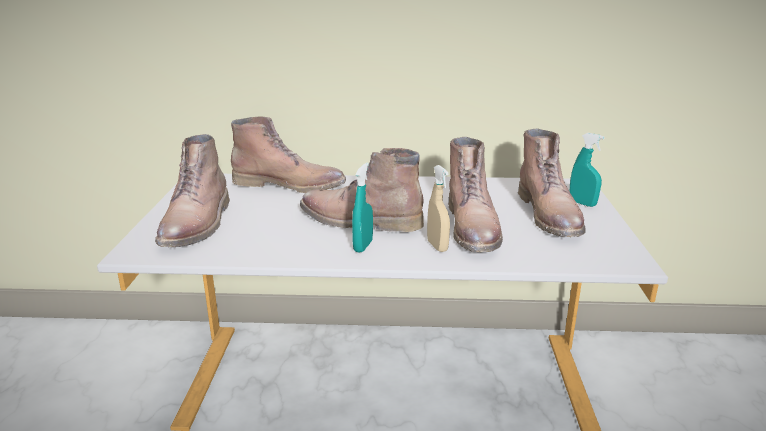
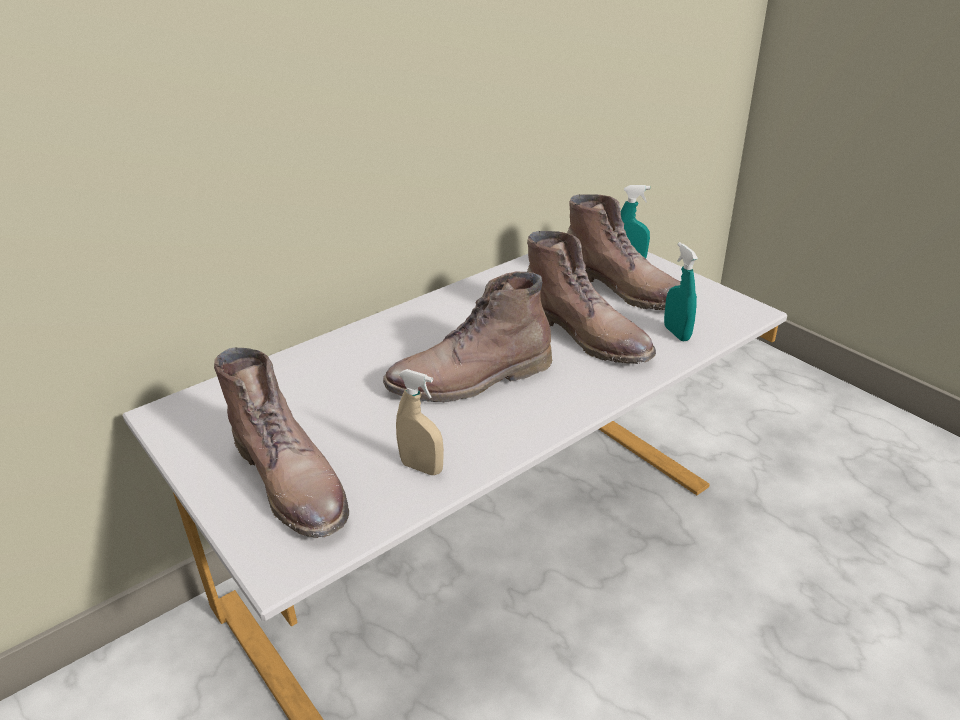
camera: 40 degrees left, 10 degrees up
(290, 185) = (308, 367): brown boot -> none
(363, 246) = (526, 409): turquoise spray bottle -> turquoise spray bottle (676, 333)
(437, 246) = (590, 372): beige spray bottle -> beige spray bottle (422, 467)

